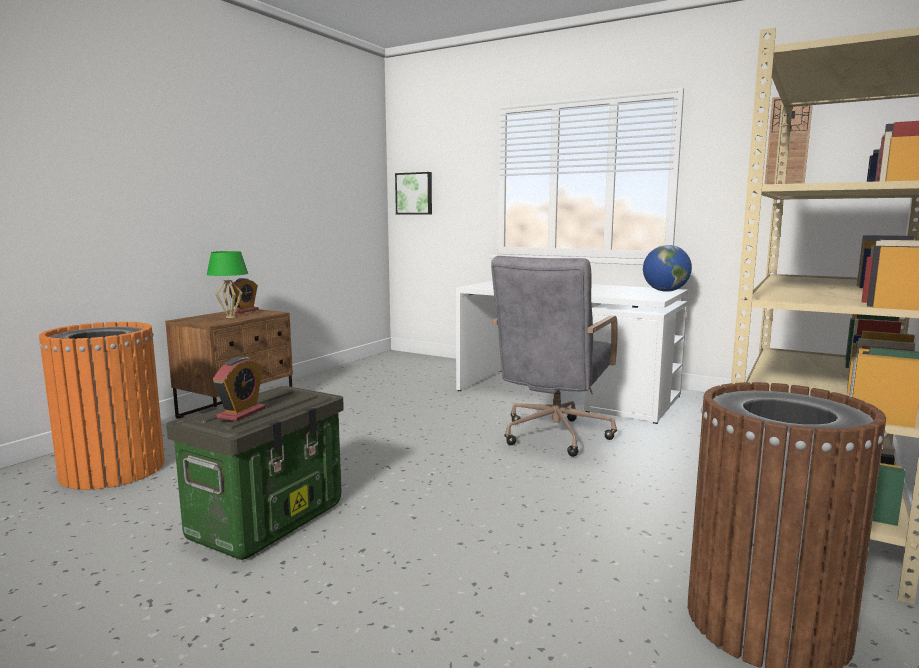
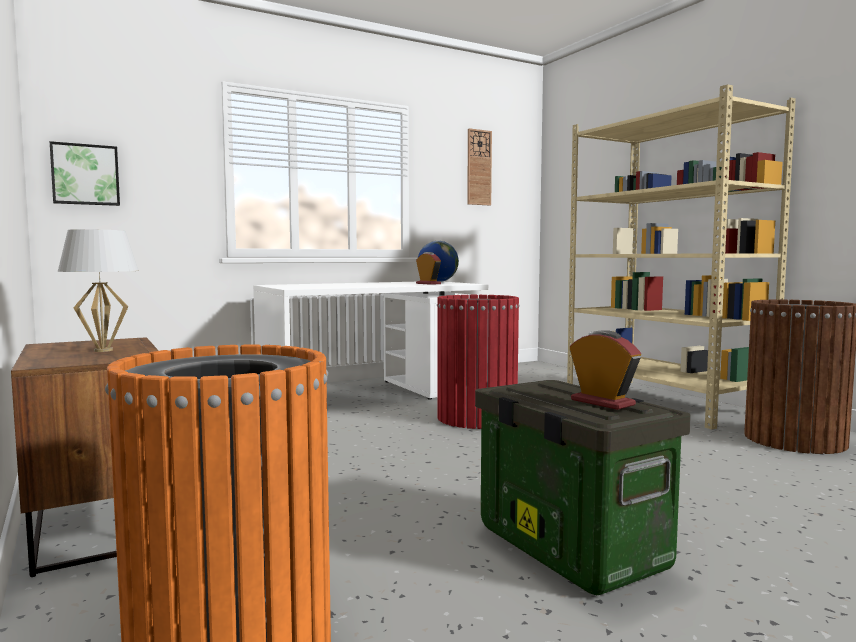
camera: 60 degrees left, 5 degrees down
(231, 317) = (103, 350): green table lamp -> white table lamp
(244, 311) = (59, 345): alarm clock -> alarm clock (428, 284)
(553, 438) = (477, 418): grey office chair -> red trash can

